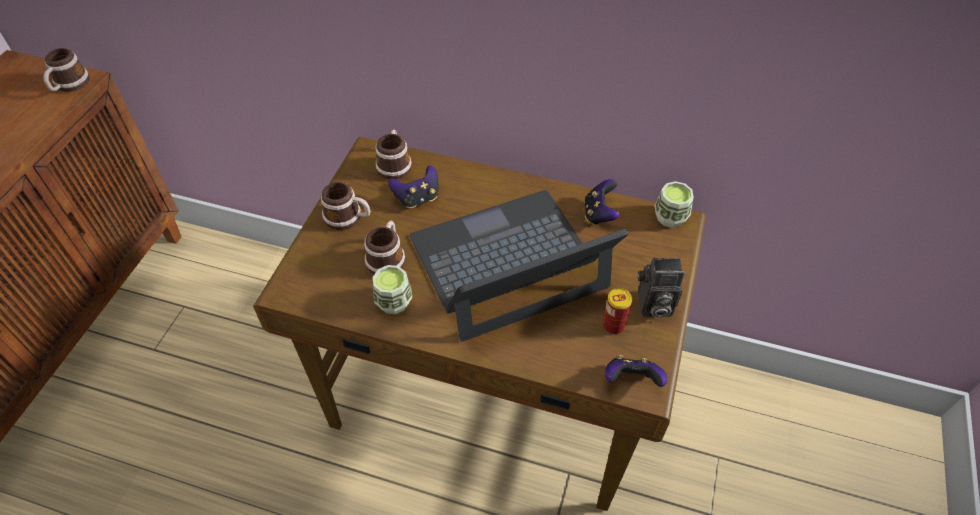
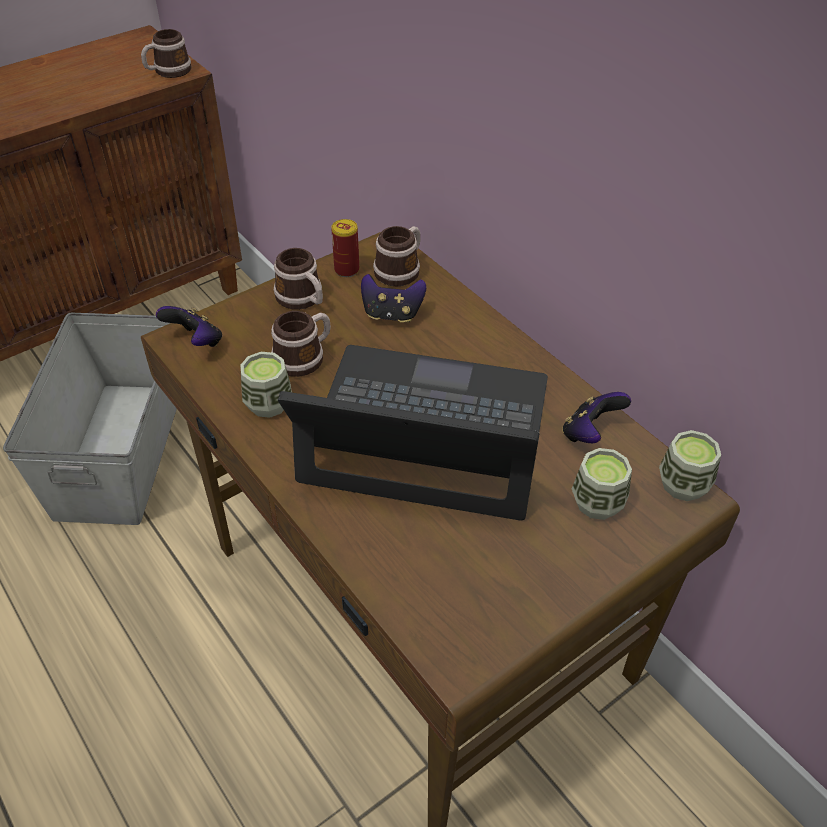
camera: 35 degrees right, 5 degrees down
(193, 403) = (122, 449): none -> grey storage box
(613, 325) = (487, 566): can -> can (347, 270)
(631, 380) = (449, 642): game controller -> game controller (196, 342)
(637, 253) = (597, 502): none -> cup
(653, 306) = (559, 574): camera -> none

